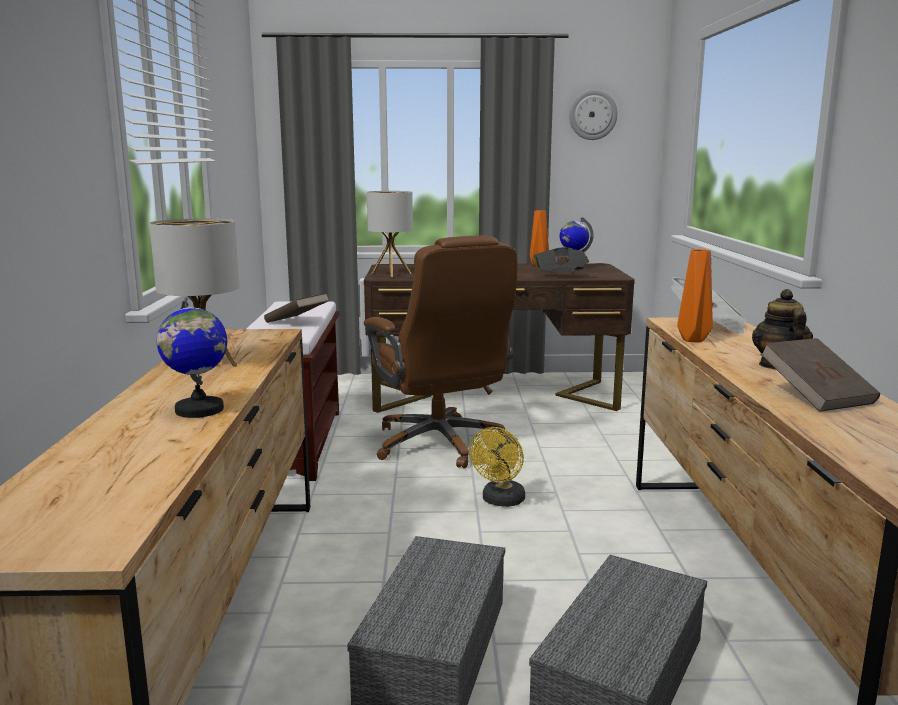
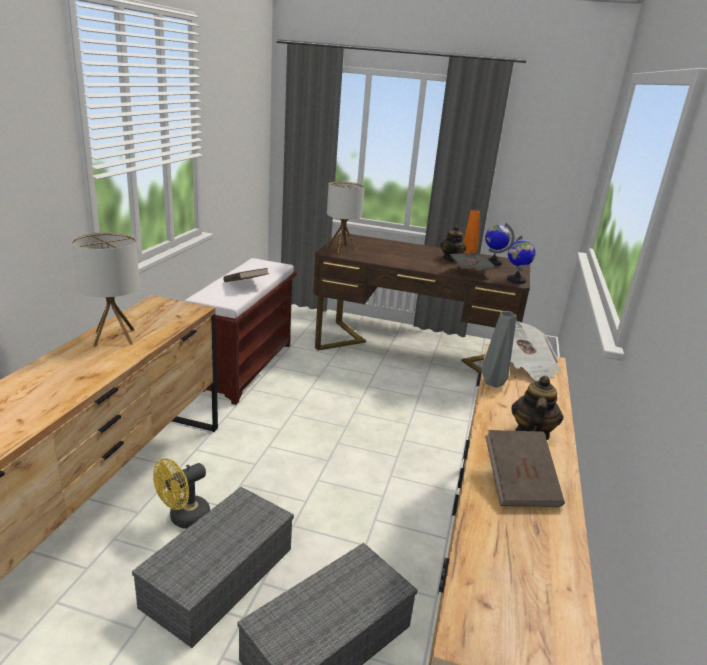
camera: 15 degrees right, 10 degrees up
(199, 410) = (63, 390): globe -> globe (516, 280)
(440, 444) = (342, 390): brown office chair -> none
(500, 501) = (350, 455): yellow fan -> yellow fan (184, 519)
(525, 269) = (451, 259): none -> teapot
(593, 115) = (540, 131): wall clock -> none
(692, 340) = (493, 382): orange vase -> grey vase

